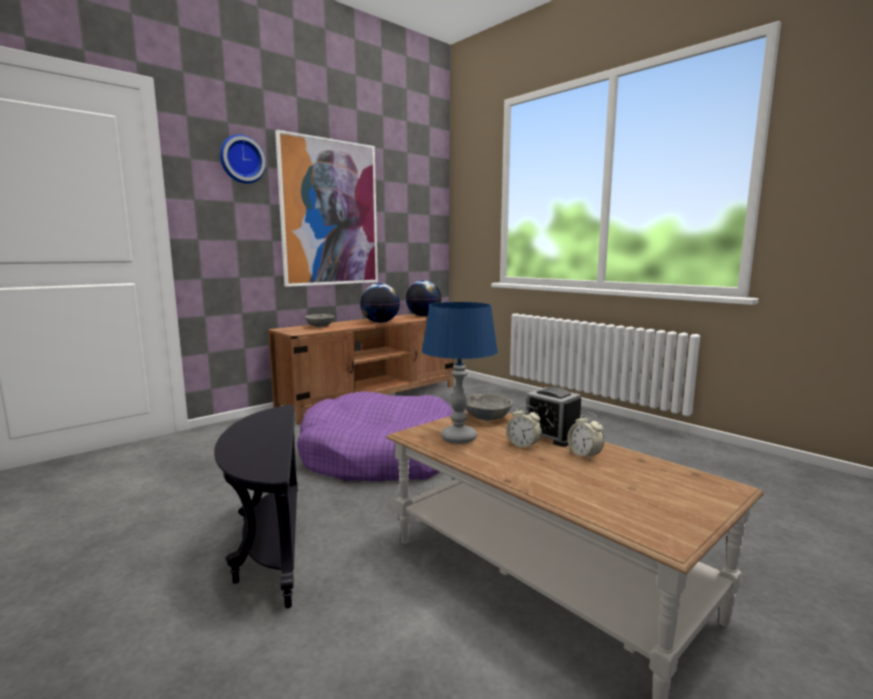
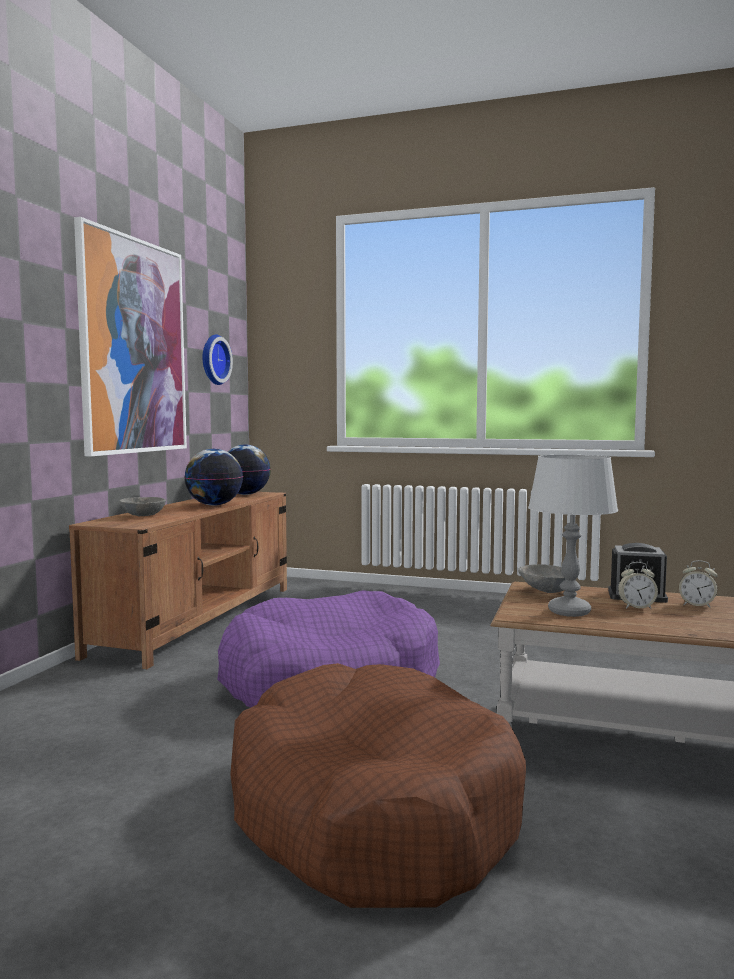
camera: 30 degrees left, 5 degrees down
(241, 159) = (35, 256): wall clock -> wall clock (213, 360)
(269, 549) = (370, 810): black side table -> brown dog bed
(458, 438) = (569, 612): blue table lamp -> grey table lamp

